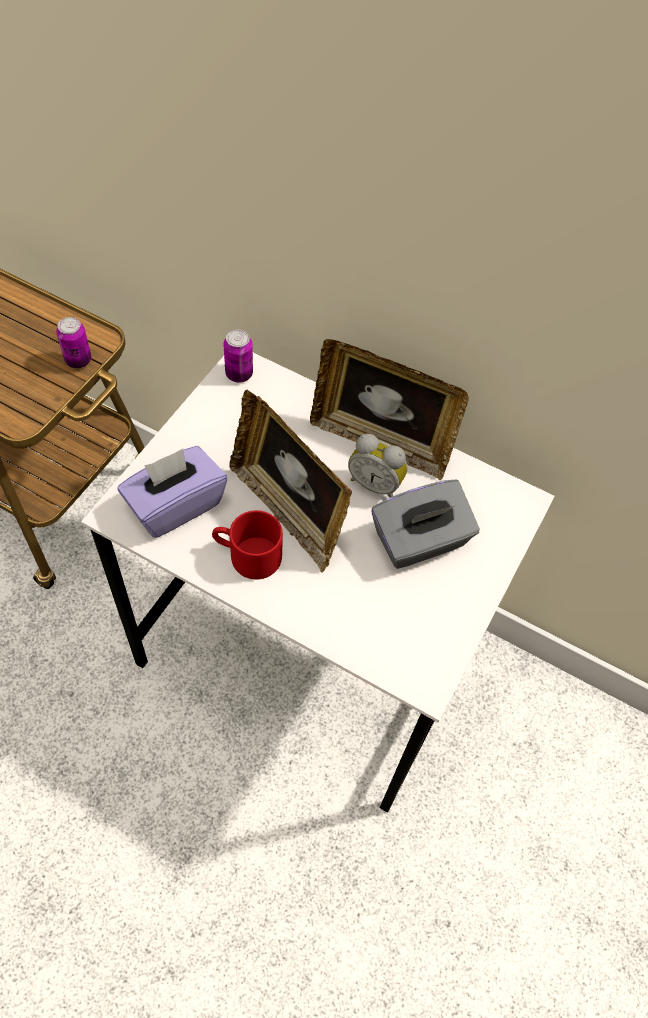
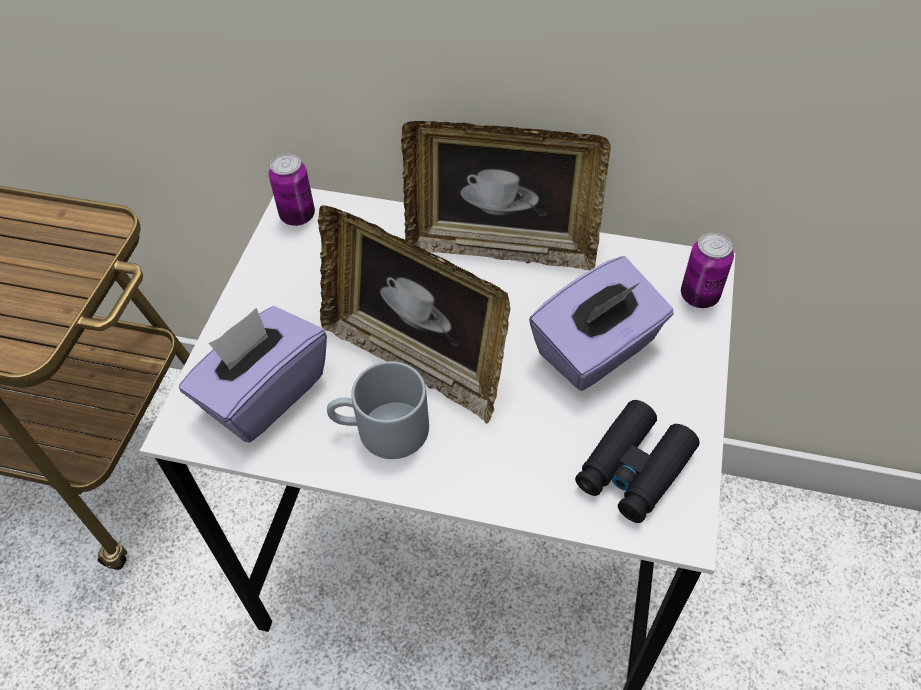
camera: 10 degrees left, 5 degrees down
(78, 360) = (84, 257): can -> can (699, 296)
(247, 556) = (381, 431): red mug -> grey mug
(375, 483) = (514, 297): alarm clock -> none
(412, 635) = (633, 469): none -> black binoculars
(420, 541) = (597, 350): grey tissue box -> purple tissue box

